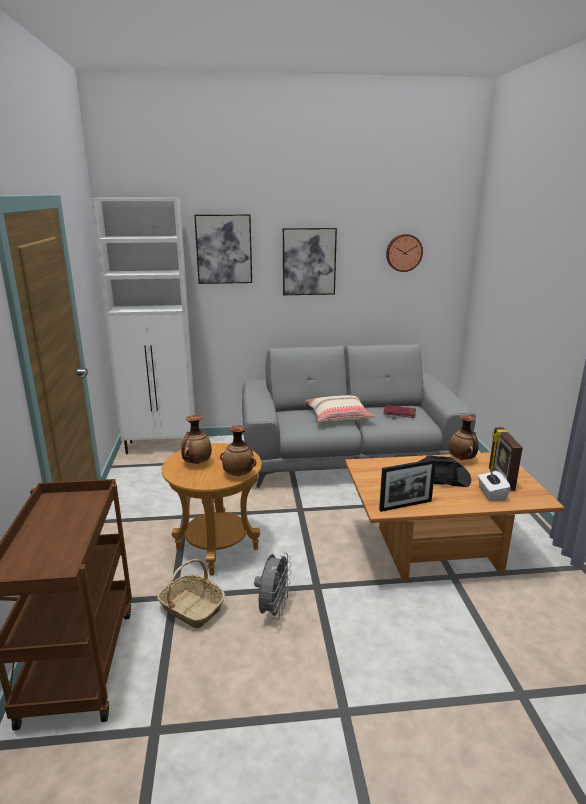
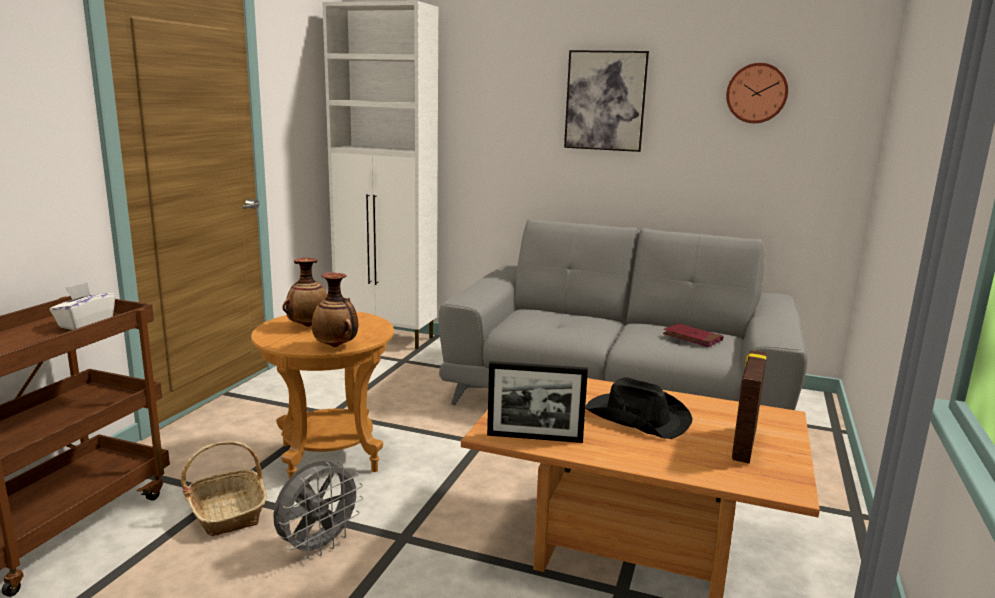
camera: 25 degrees right, 5 degrees down
(224, 249) = (490, 78): picture -> none
(338, 416) = (593, 326): beige pillow -> none
(462, 459) = (709, 405): vase -> none
(491, 494) = (699, 458): white tissue box -> white tissue box (85, 323)

